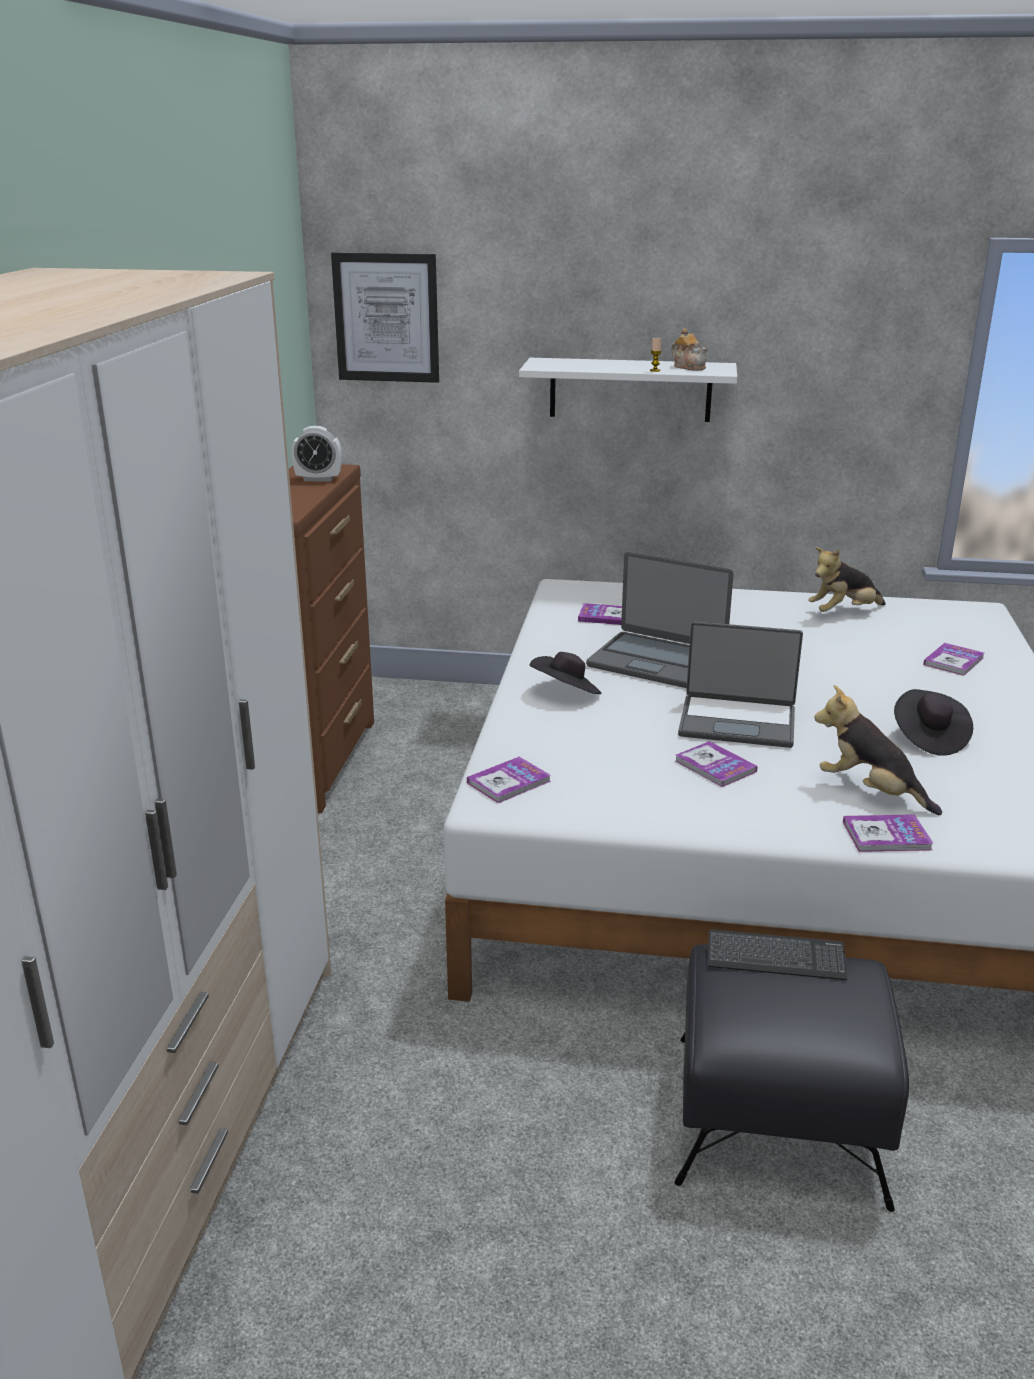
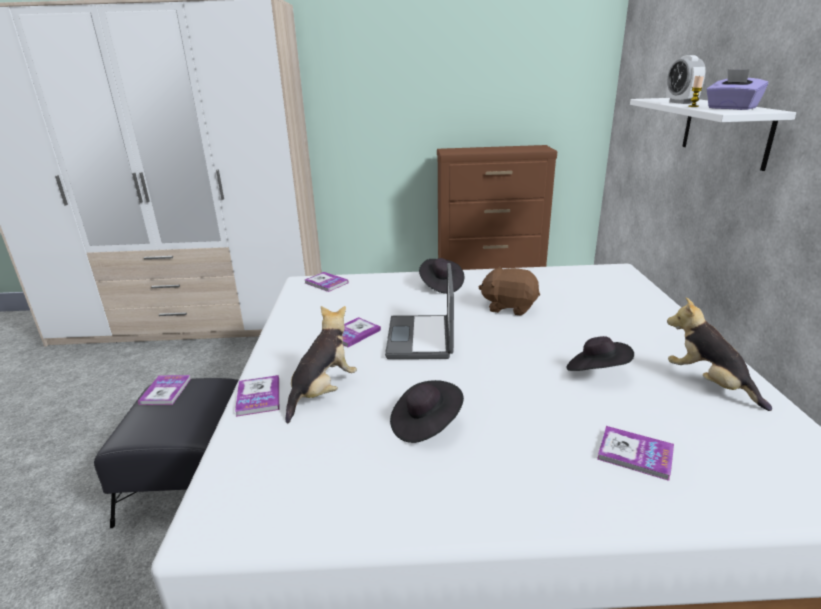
camera: 80 degrees right, 0 degrees up
(318, 479) = (517, 149): alarm clock -> alarm clock (681, 102)
(386, 318) = (639, 65): picture -> none
(605, 616) = (577, 285): book -> book (165, 391)
(657, 661) = (509, 306): laptop -> brown plush toy
(689, 367) = (731, 108): teapot -> purple tissue box
(775, 958) = (210, 400): keyboard -> none
(822, 648) = (596, 371): none -> black hat

